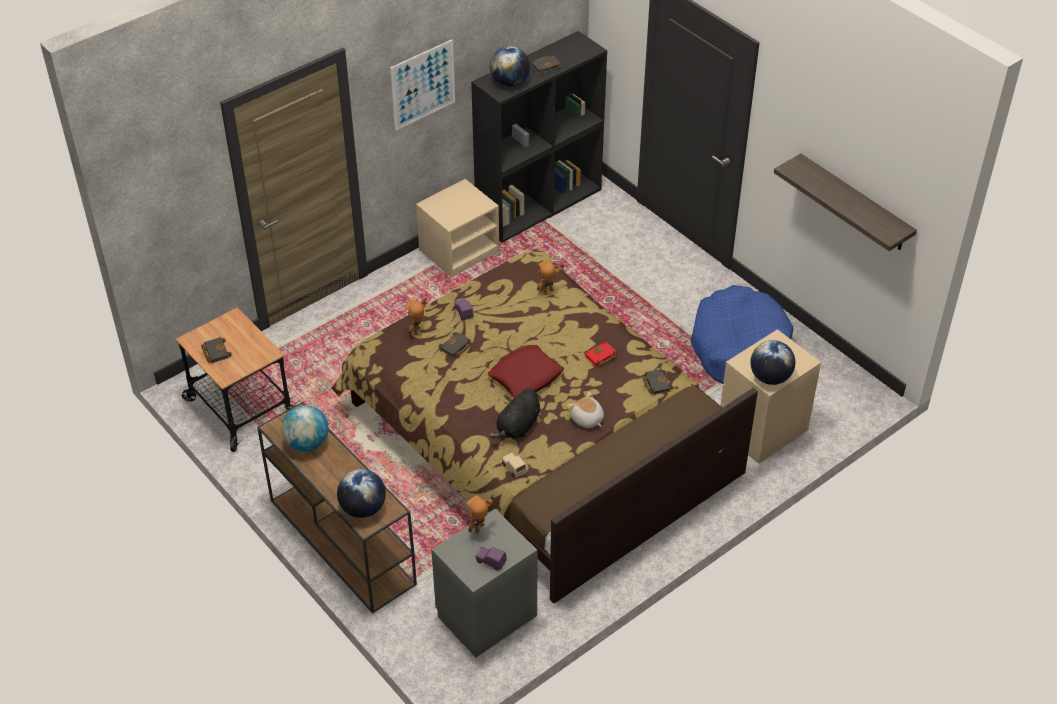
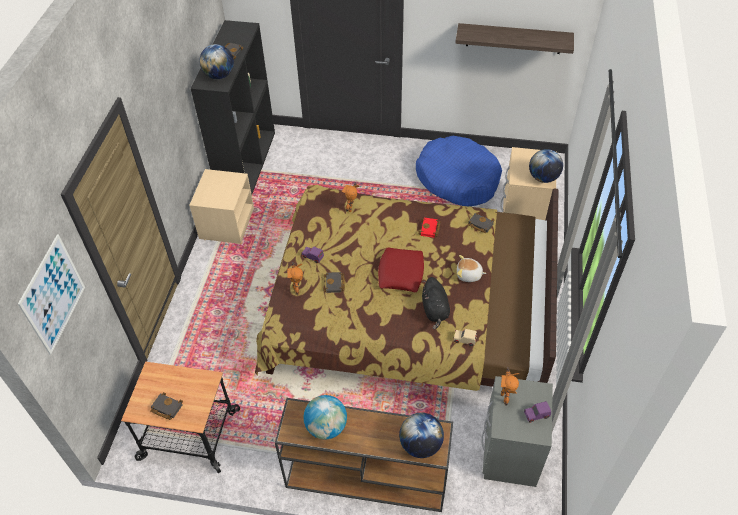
camera: 40 degrees left, 5 degrees up
(423, 84) = (167, 105): picture -> picture (53, 294)

